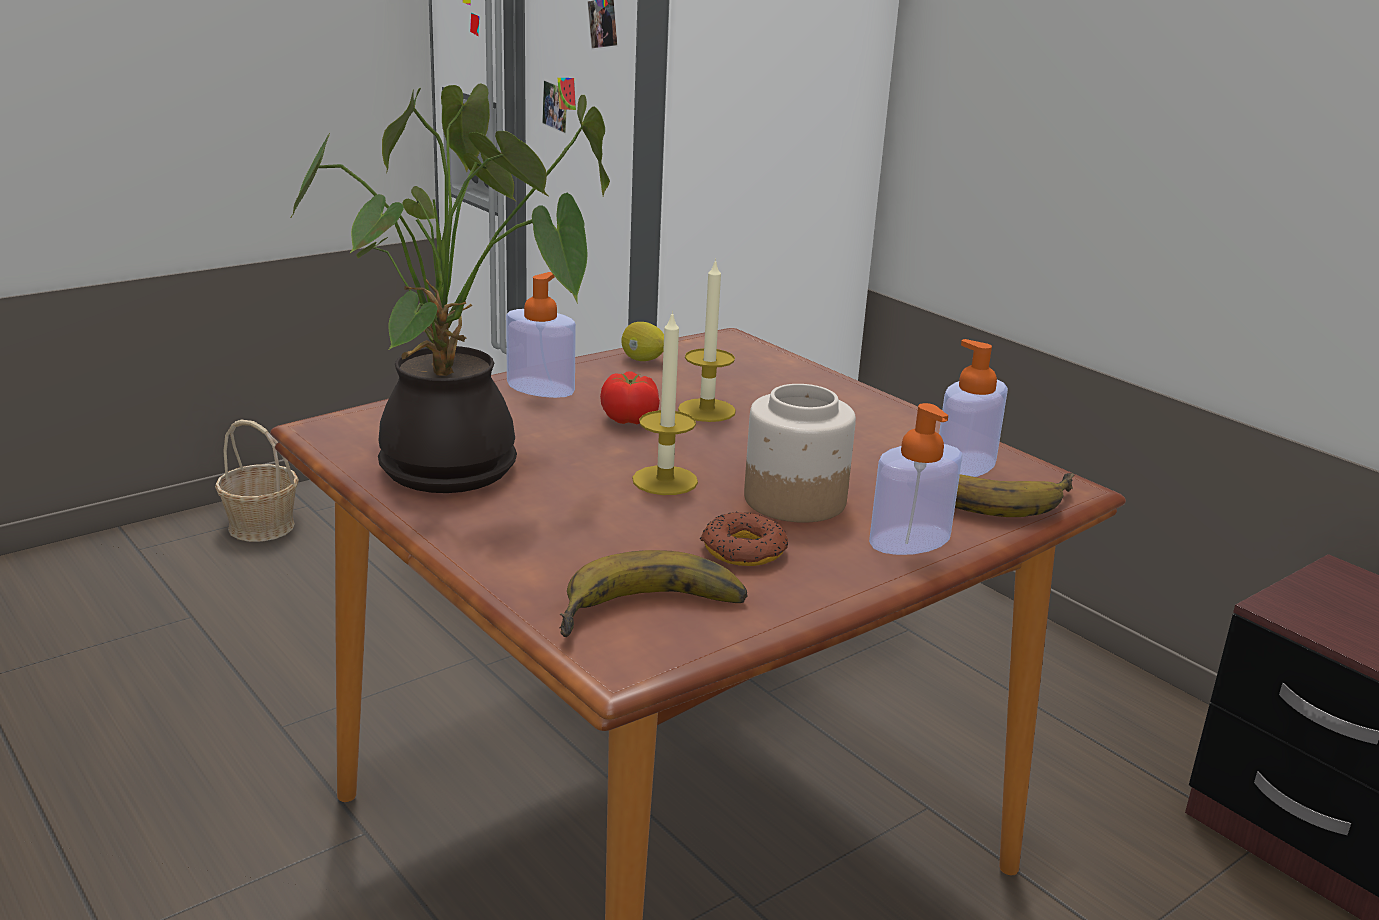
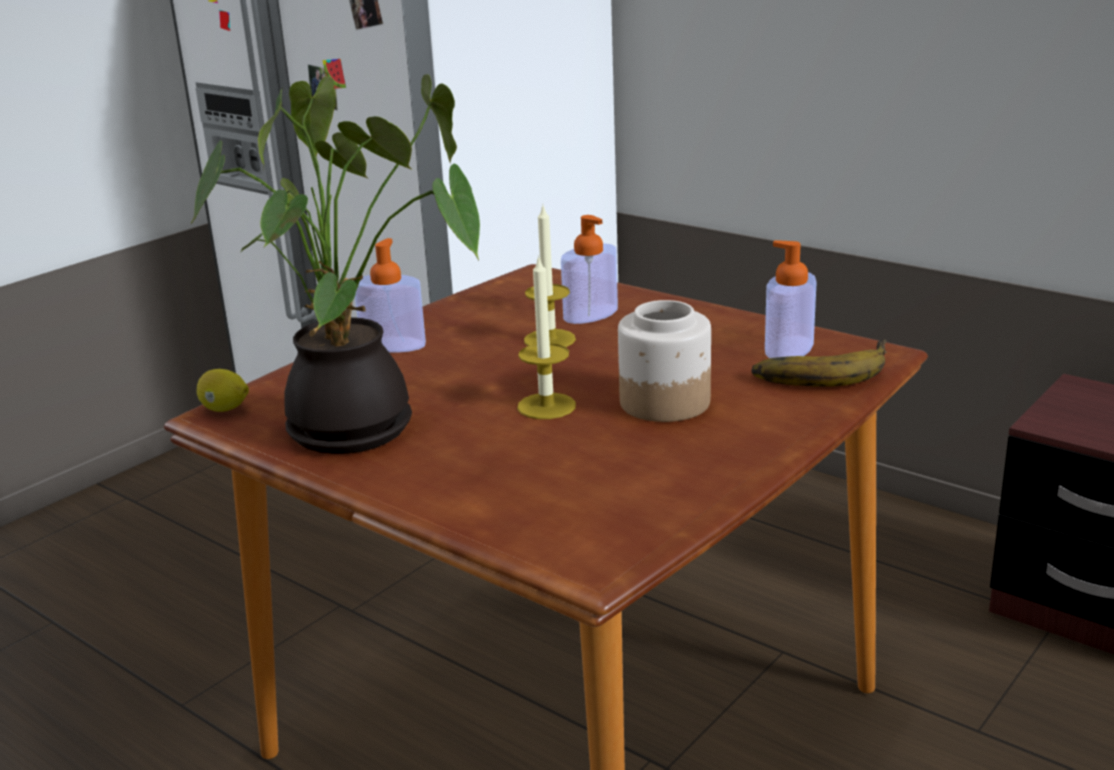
camera: 10 degrees left, 0 degrees up
(261, 527) = (89, 526): basket -> none
(629, 420) = (487, 359): tomato -> none
(643, 360) = (470, 305): lemon -> lemon (225, 409)
(654, 616) = (600, 522): banana -> none
(743, 550) = (644, 452): donut -> none
(910, 540) = (776, 419): soap dispenser -> soap dispenser (590, 314)

